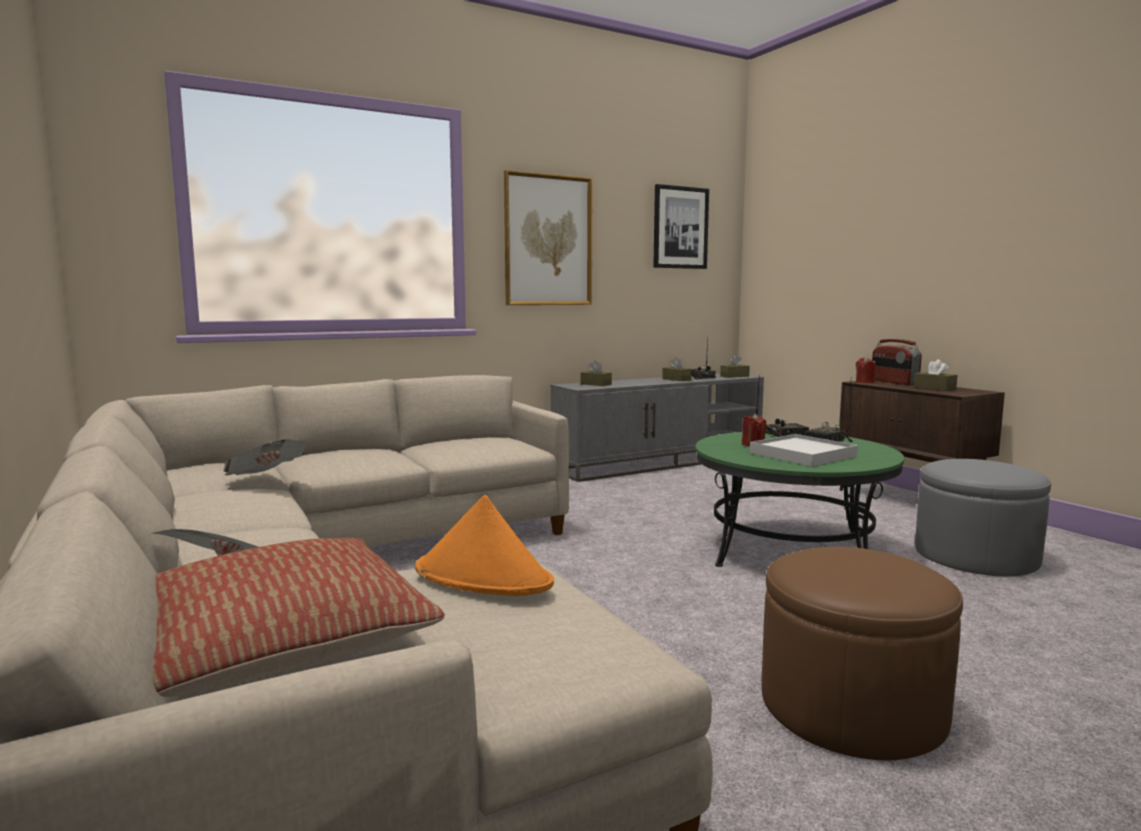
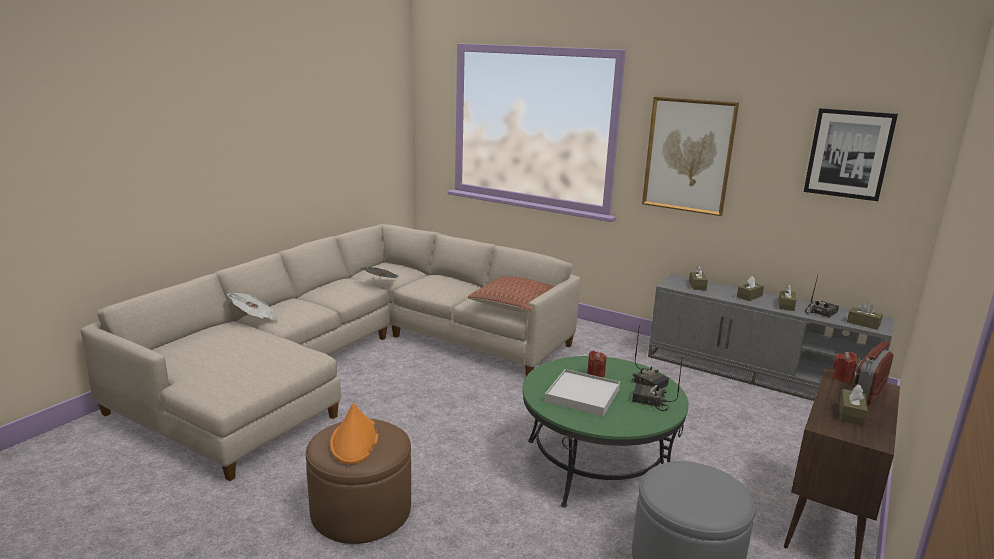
camera: 60 degrees right, 10 degrees up
(279, 645) = (202, 342): pillow -> pillow (514, 304)
(484, 577) = (277, 355): orange hat -> orange hat (354, 441)
(643, 381) = (749, 296): none -> brown tissue box

